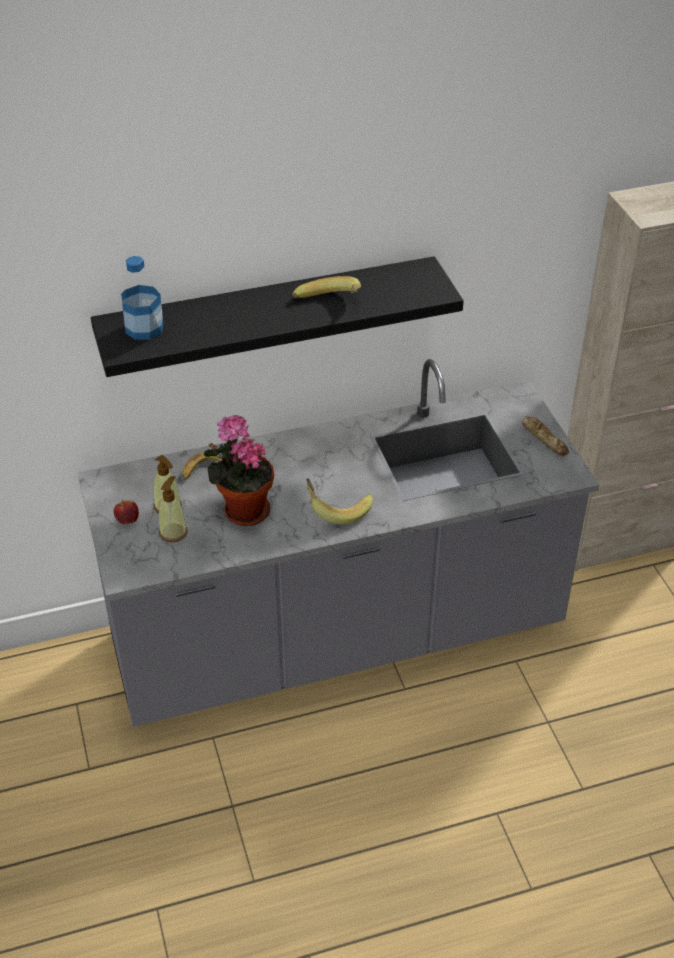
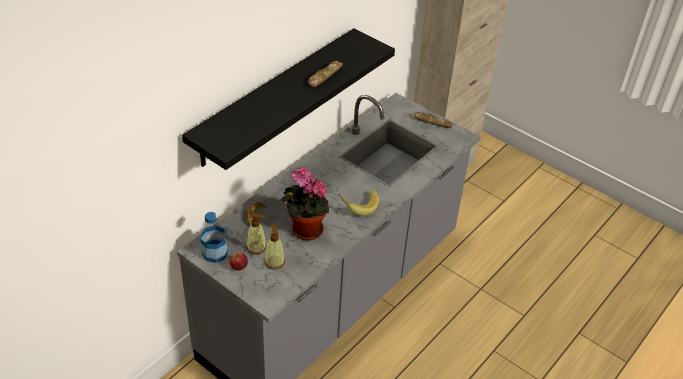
camera: 35 degrees left, 0 degrees up
(144, 328) = (226, 129): bottle -> bottle (215, 253)
(329, 305) = (324, 76): banana -> bread

